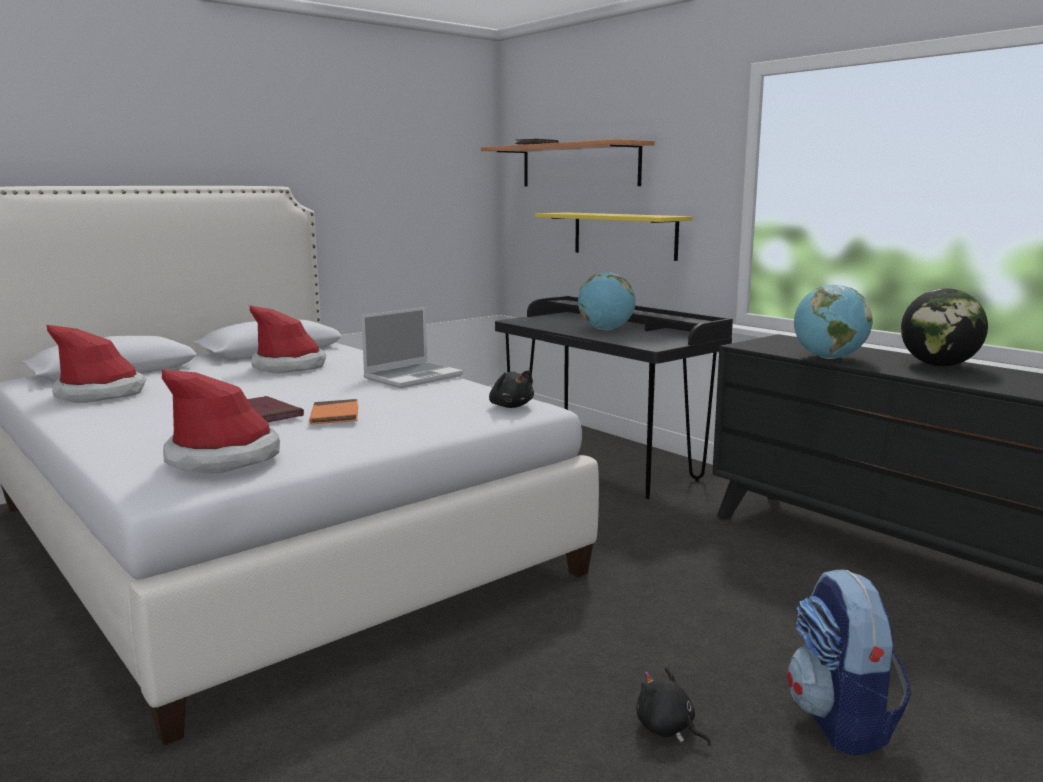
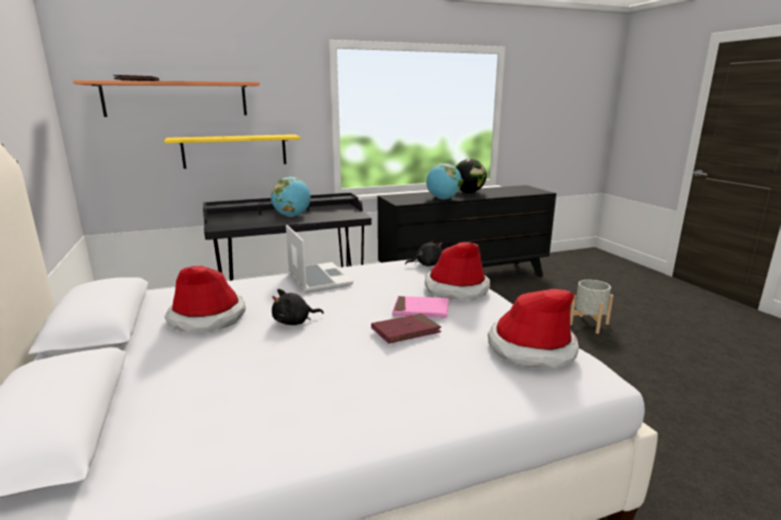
camera: 70 degrees left, 5 degrees up
(100, 393) = (209, 428): hat -> hat (456, 289)
(335, 416) = (421, 310): orange book -> pink book
(668, 729) = (595, 357): black plush toy -> black plush toy (294, 322)
(841, 721) = (588, 324): backpack -> grey planter

